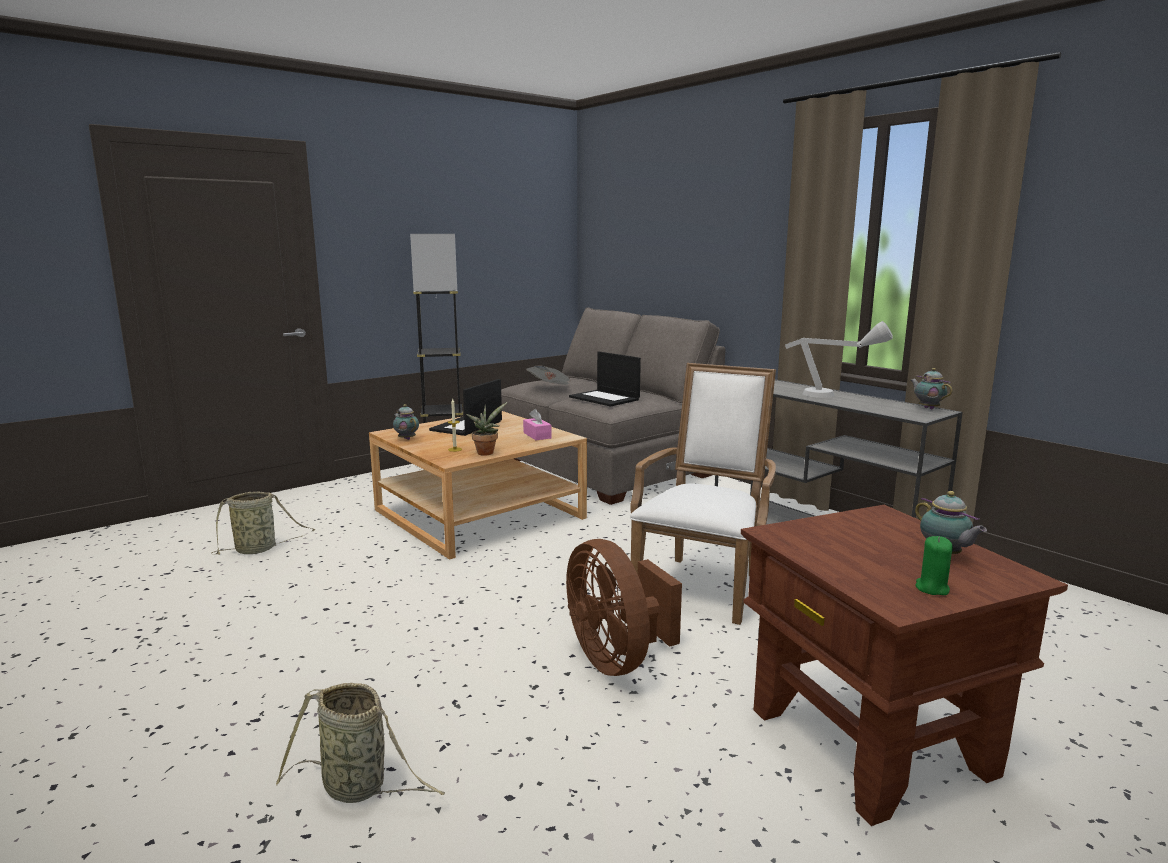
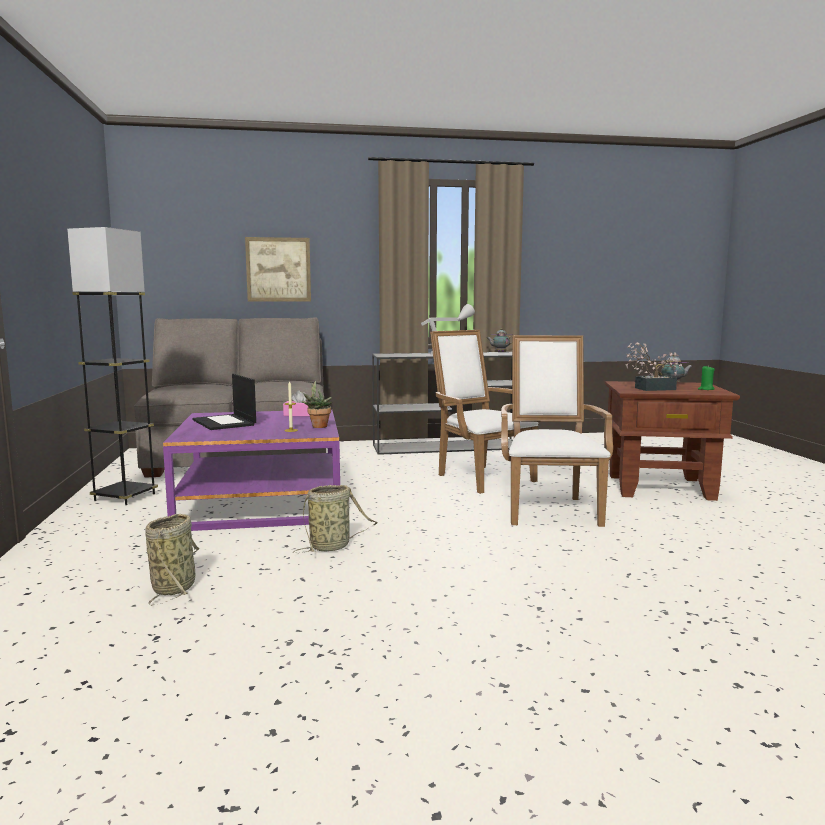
camera: 60 degrees left, 5 degrees down
(359, 788) = (644, 583): basket -> basket (332, 546)
(406, 439) = (222, 436): teapot -> none
(479, 514) = (261, 502): beige coffee table -> purple coffee table
(550, 388) = (203, 389): newspaper -> none
(605, 398) = (279, 386): laptop -> none
(617, 659) = (549, 508): brown fan -> white armchair
(693, 258) = (278, 269): none -> picture
(837, 543) = (650, 389): none -> potted plant

